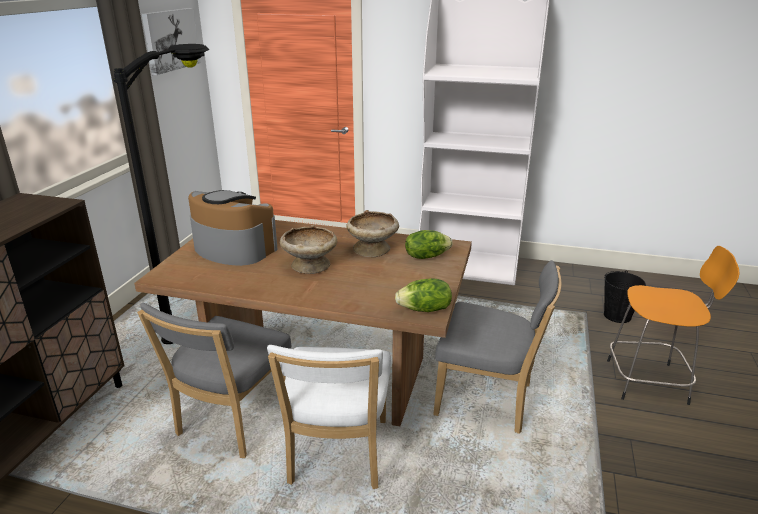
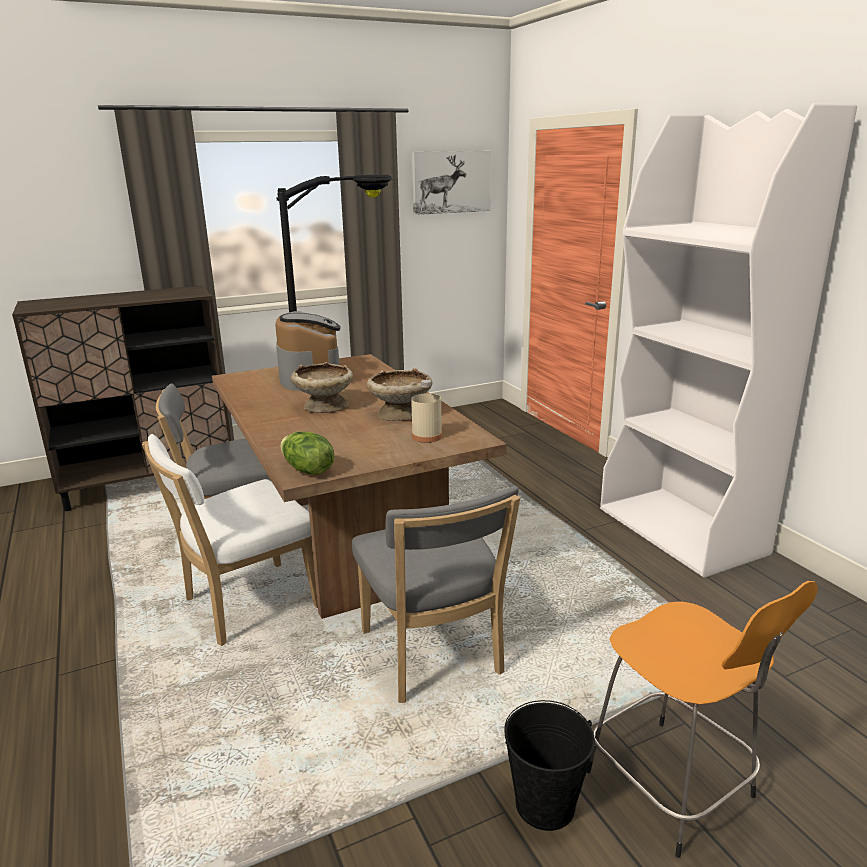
camera: 50 degrees right, 5 degrees down
(426, 256) = (427, 436): lettuce -> beige bottle
(617, 315) = (799, 693): black bucket -> black bucket (545, 804)

